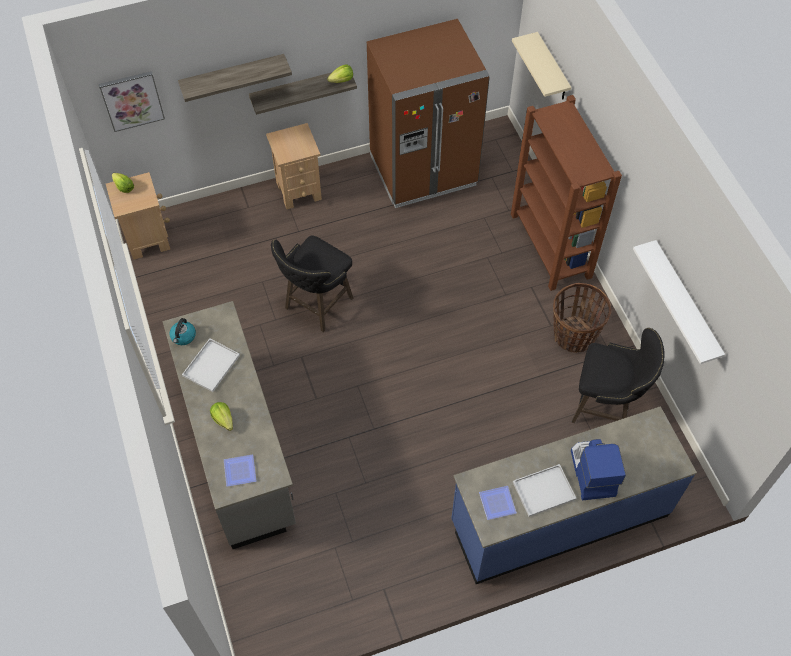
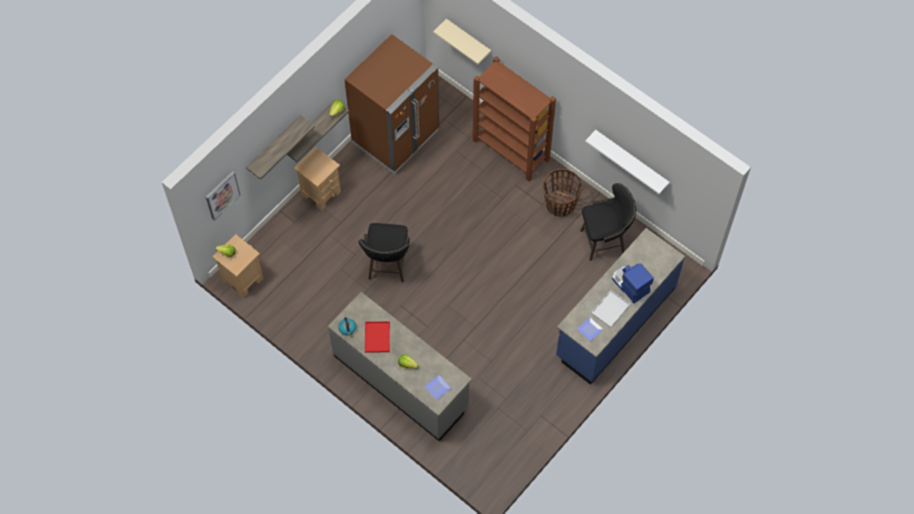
camera: 30 degrees left, 5 degrees up
(211, 364) = (377, 336): white tray -> red tray

